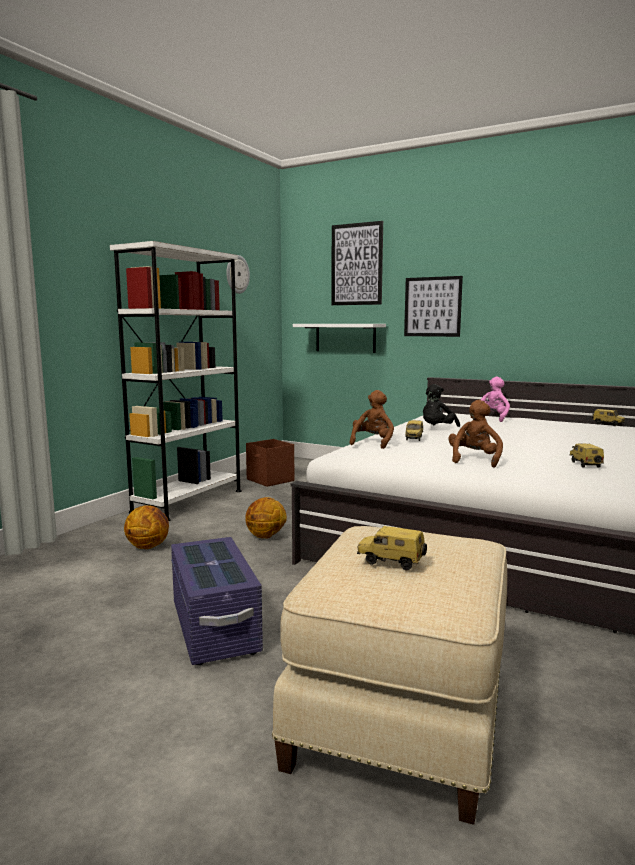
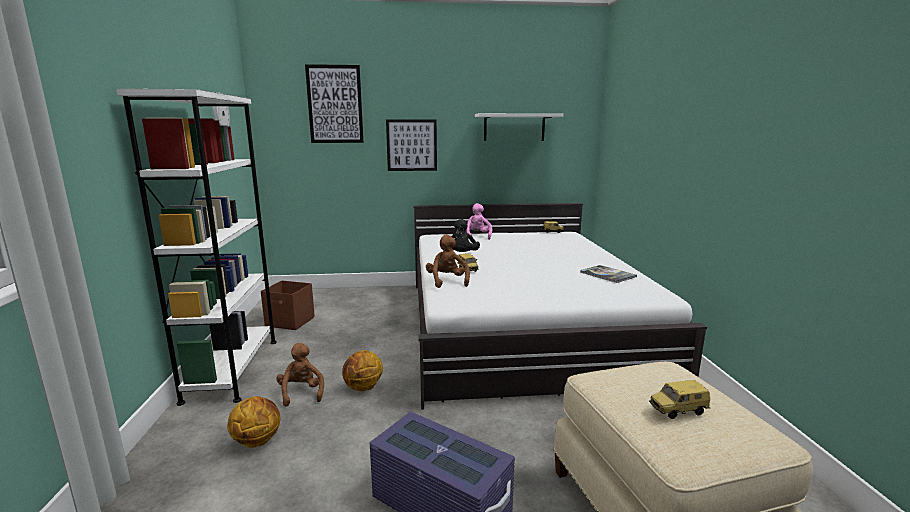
camera: 35 degrees left, 5 degrees up
(345, 337) = (328, 173): white shelf -> white shelf (514, 127)
(474, 460) = (544, 285): brown plush toy -> brown plush toy (301, 393)
(584, 465) = (607, 275): toy car -> book

